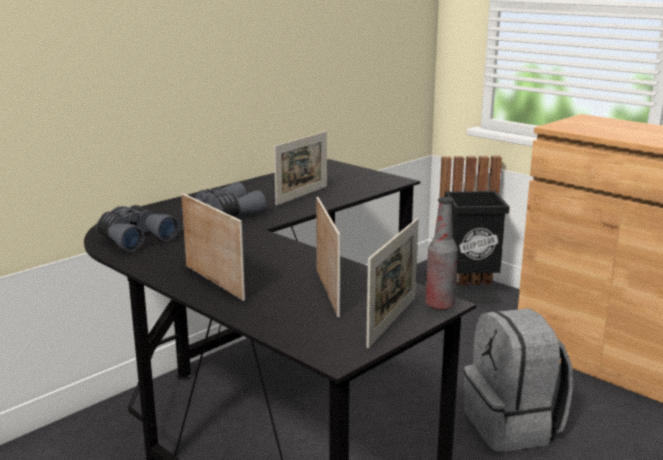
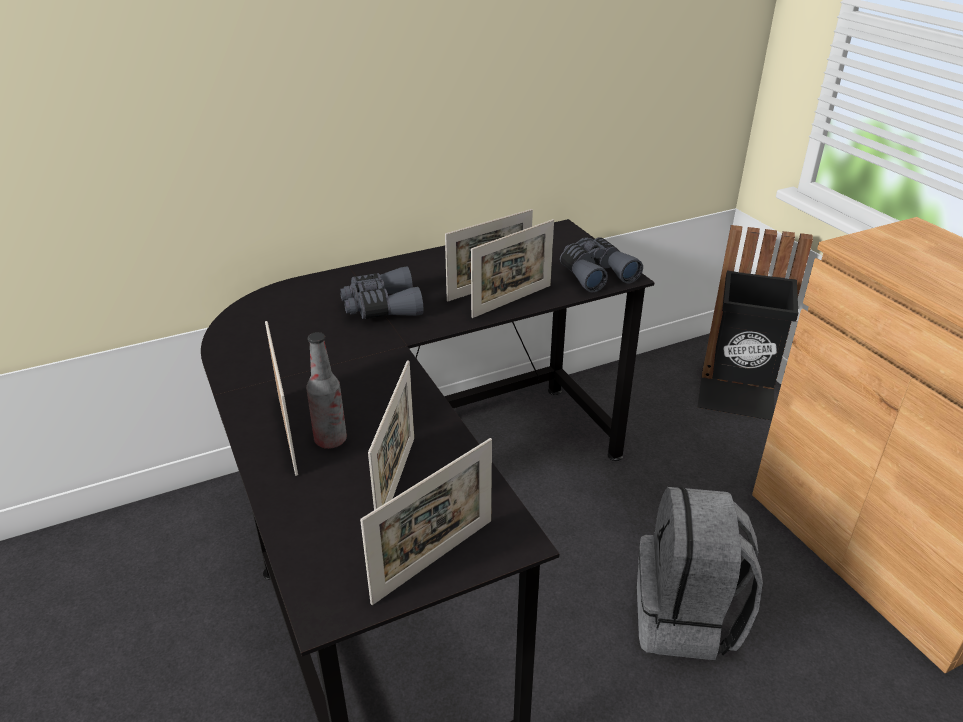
camera: 20 degrees right, 15 degrees up
(134, 238) = (259, 333): grey binoculars -> grey binoculars (595, 273)
(326, 200) = (512, 301): none -> picture frame
(439, 305) = (511, 545): bottle -> bottle (330, 440)

